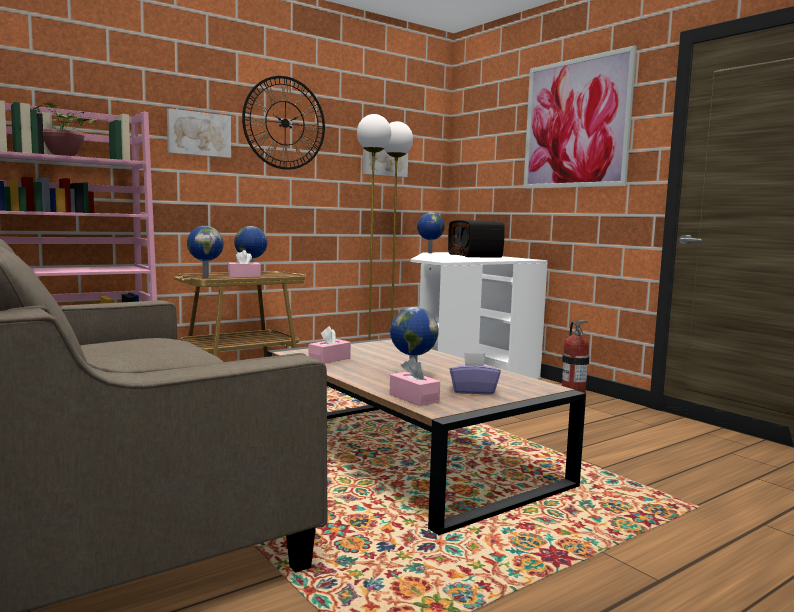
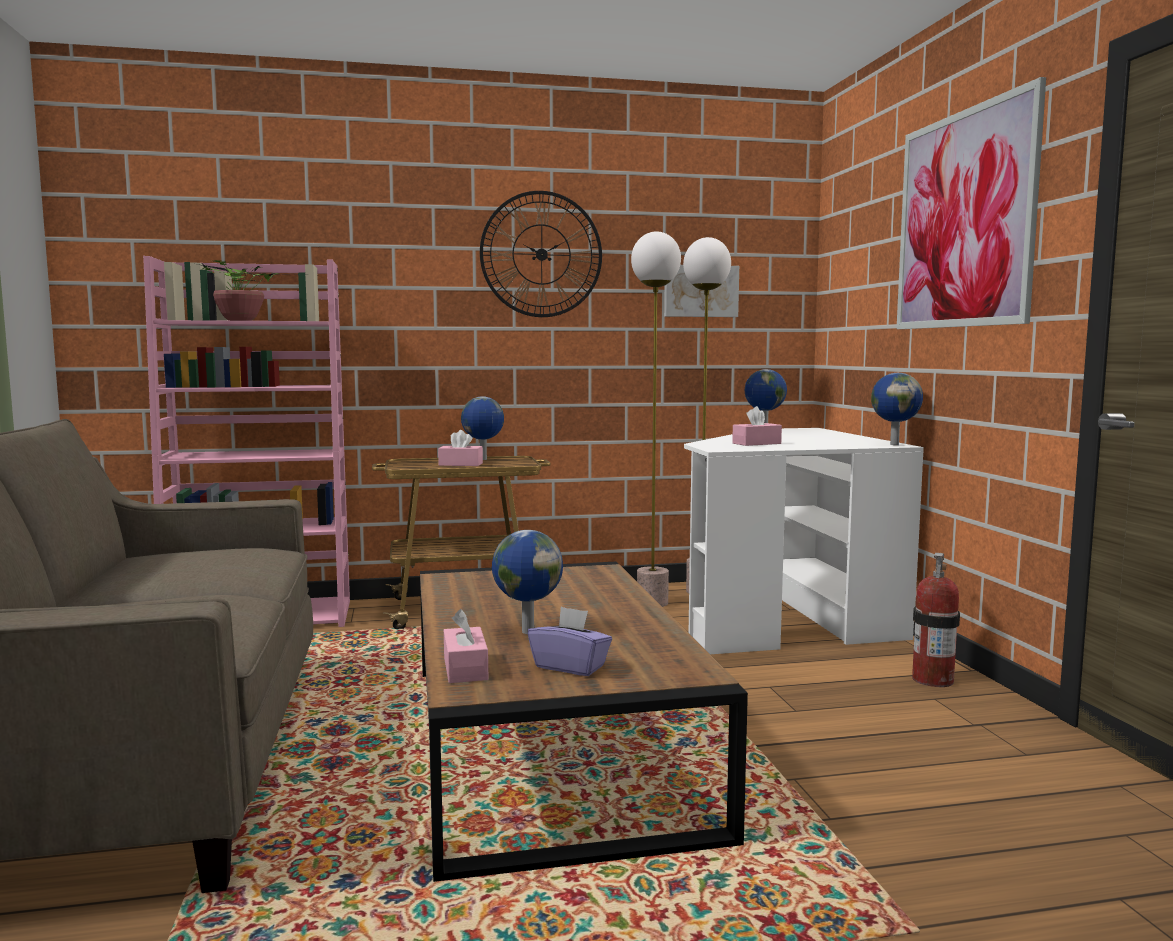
camera: 25 degrees right, 0 degrees up
(198, 134) = (420, 279): picture -> none
(205, 277) = (409, 465): globe -> globe (894, 444)
(329, 359) = (469, 591): pink tissue box -> pink tissue box (756, 443)
(476, 256) = (821, 436): radio -> none

